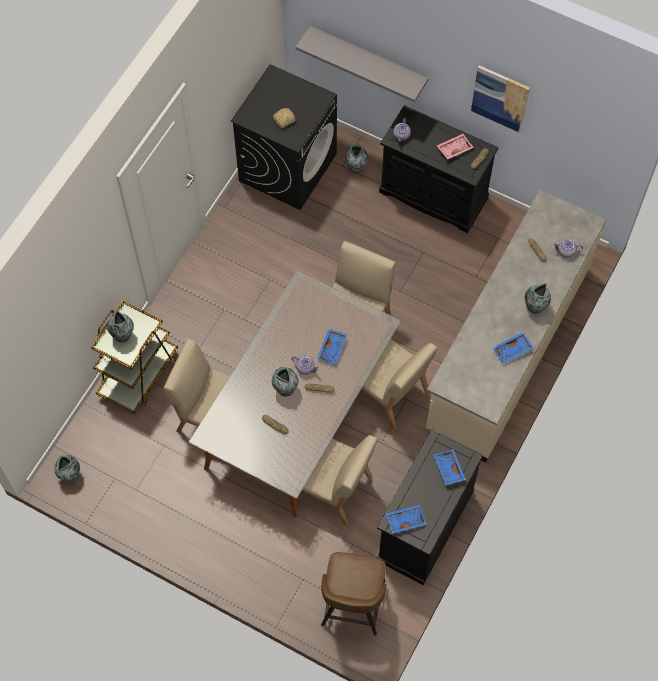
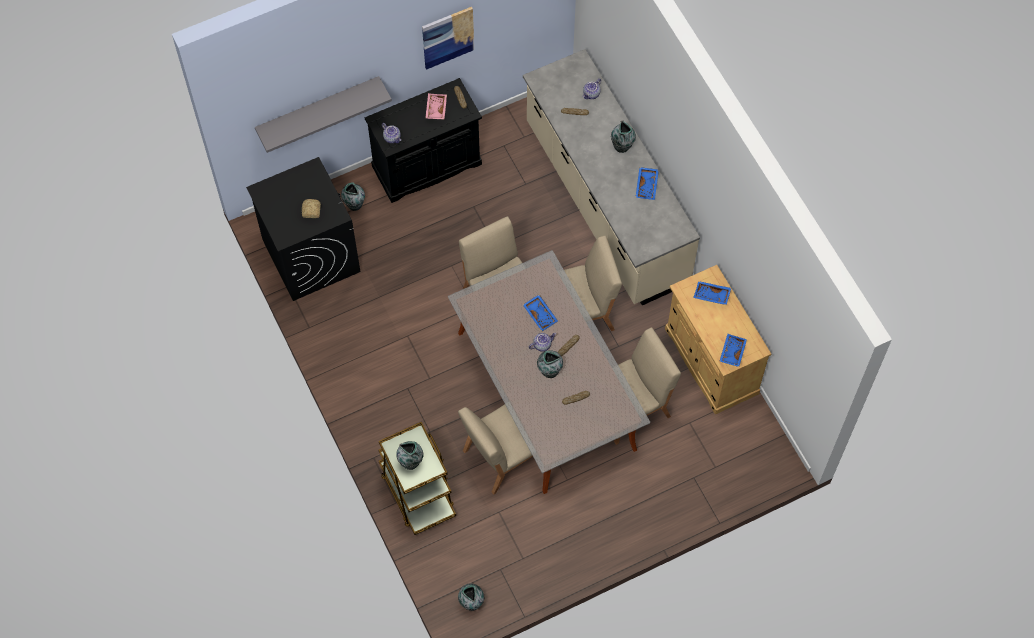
camera: 55 degrees left, 0 degrees up
(352, 606) = (740, 455): brown stool -> none
(424, 525) = (711, 361): black cabinet -> beige cabinet

